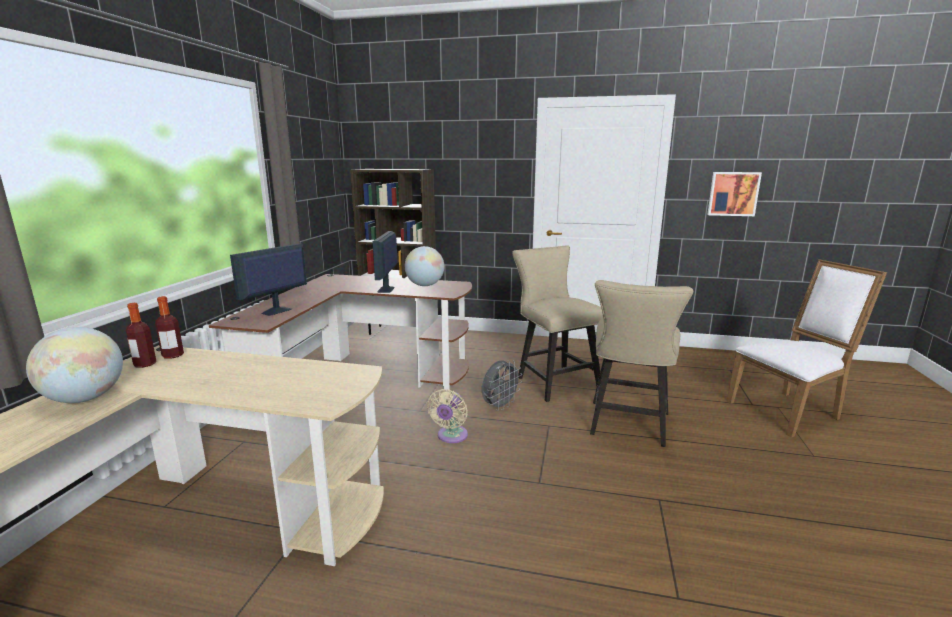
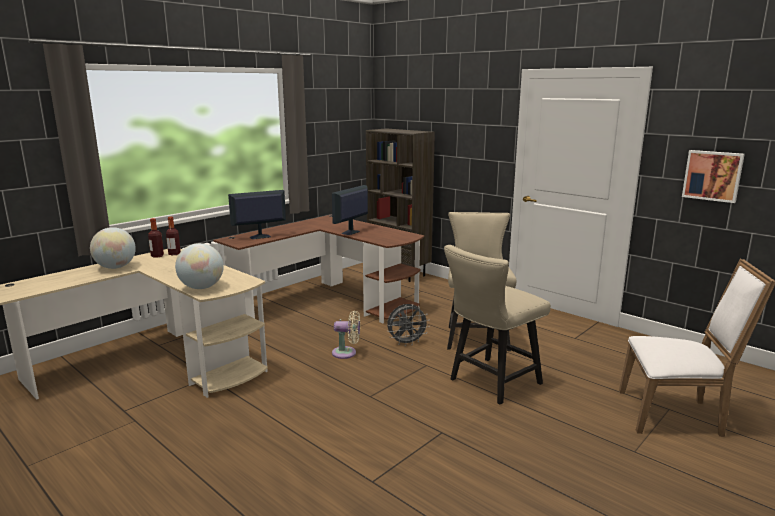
camera: 30 degrees right, 0 degrees up
(425, 285) = (383, 233): globe -> globe (202, 287)
(451, 436) = (347, 353): beige fan -> beige fan turned 135 degrees counterclockwise

